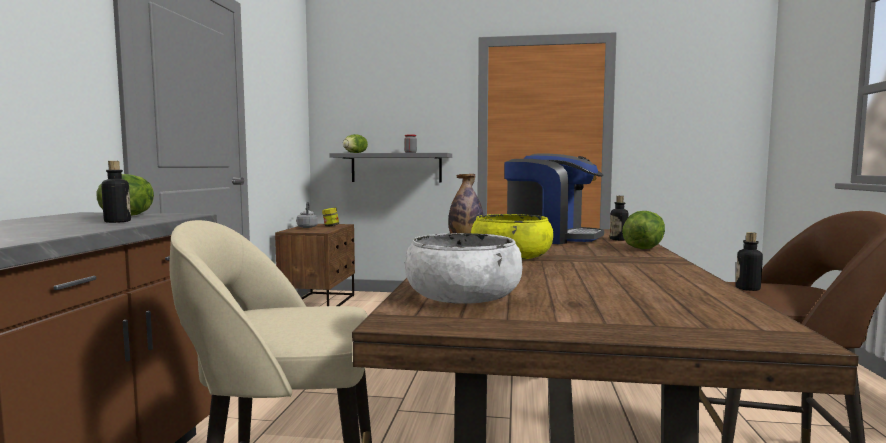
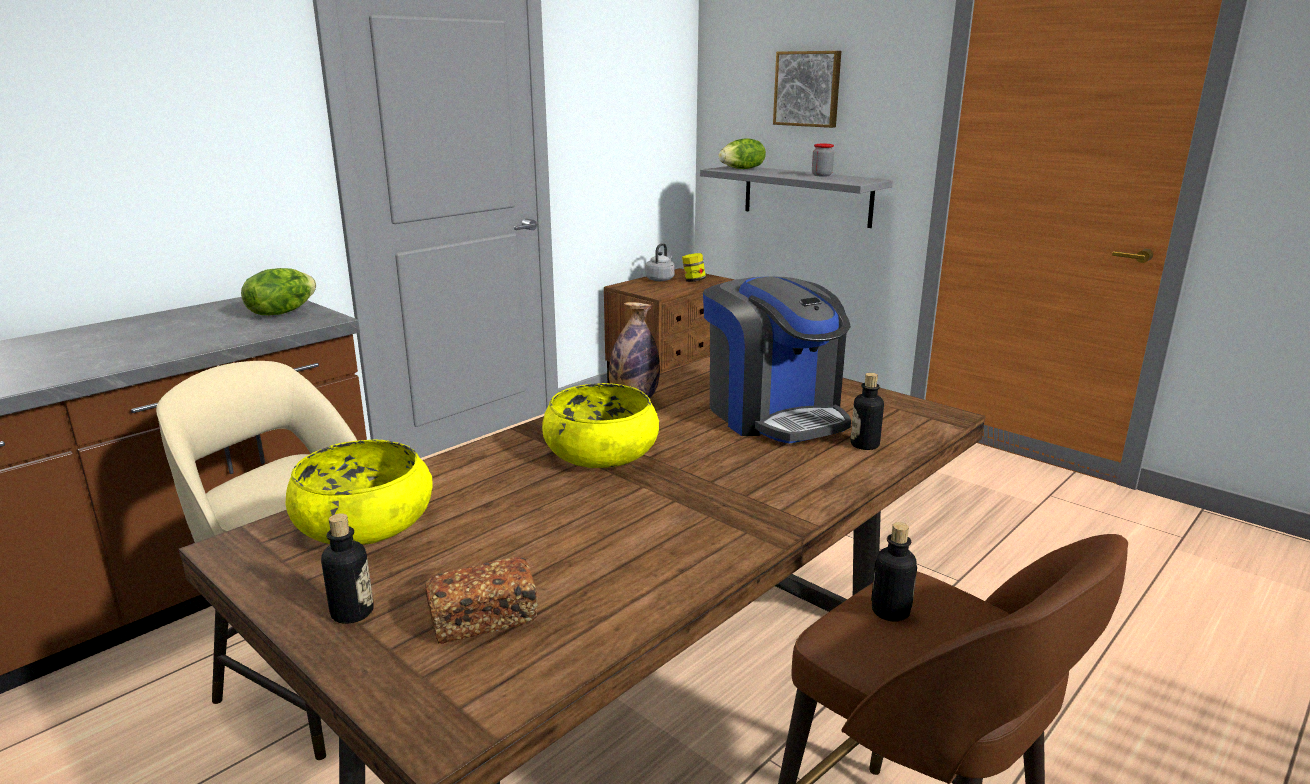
camera: 35 degrees right, 15 degrees up
(117, 221) = (239, 330): bottle -> bottle (352, 612)
(392, 105) = (808, 89): none -> picture
(462, 295) = (364, 523): white bowl -> yellow bowl
(643, 248) = (833, 481): lettuce -> none
(659, 305) = (483, 619): none -> bread

